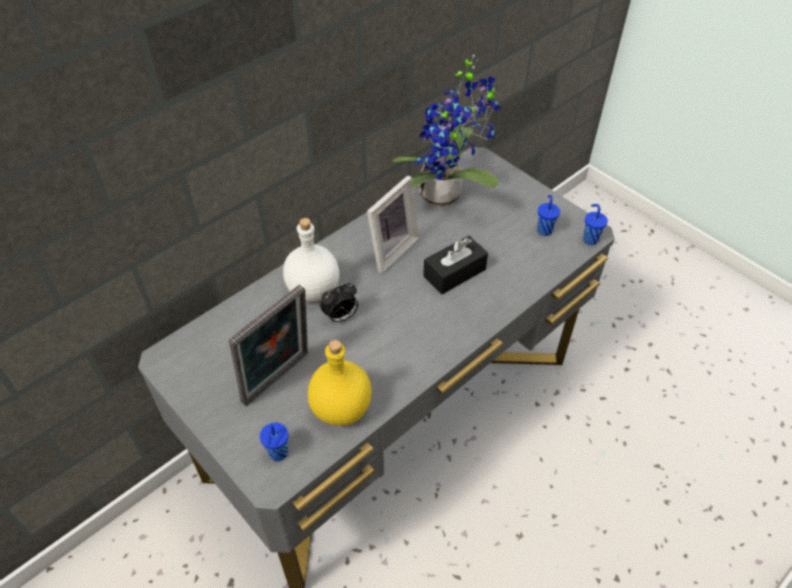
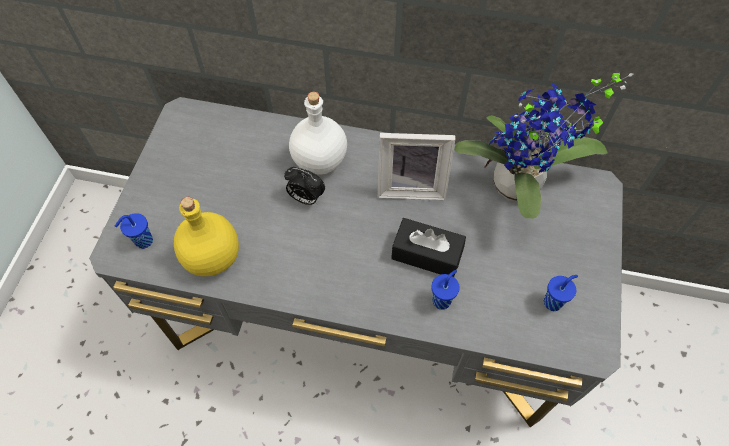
camera: 55 degrees right, 10 degrees up
(279, 380) = (211, 197): picture frame -> none
(589, 239) = (581, 353): blue cup -> blue cup (442, 300)

